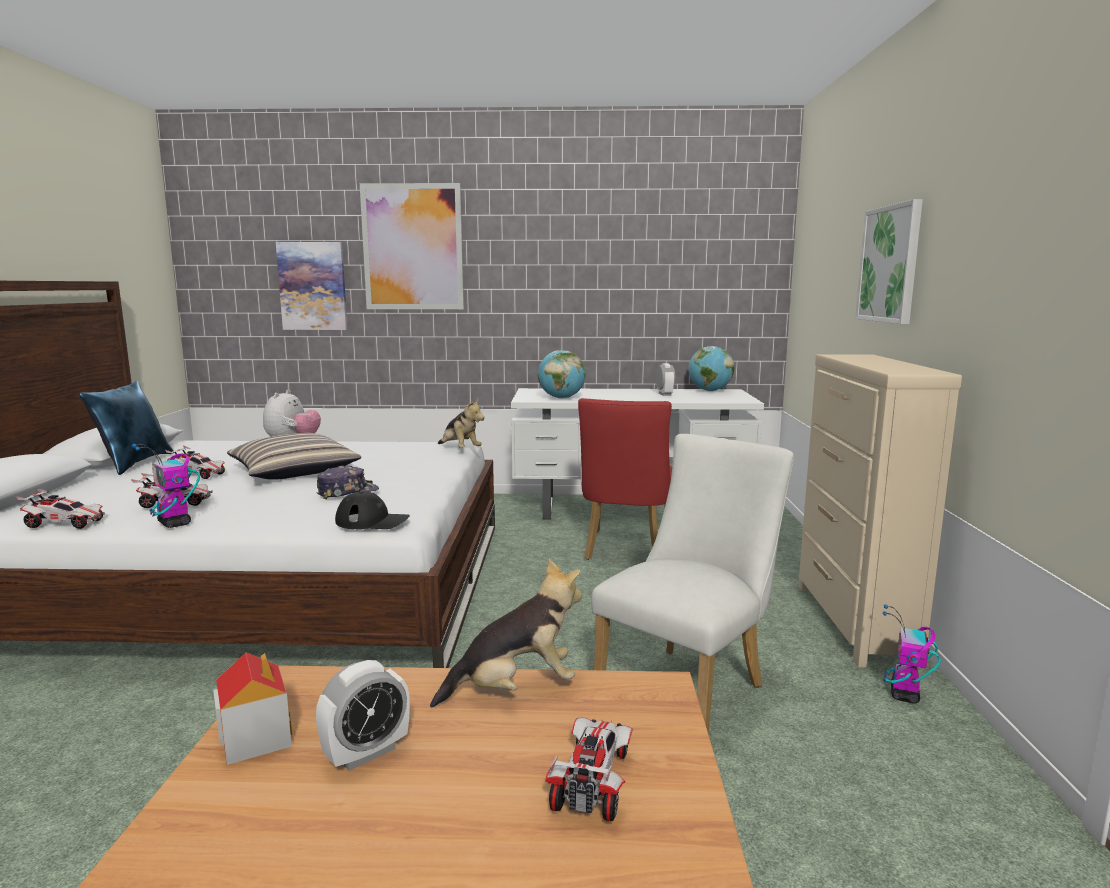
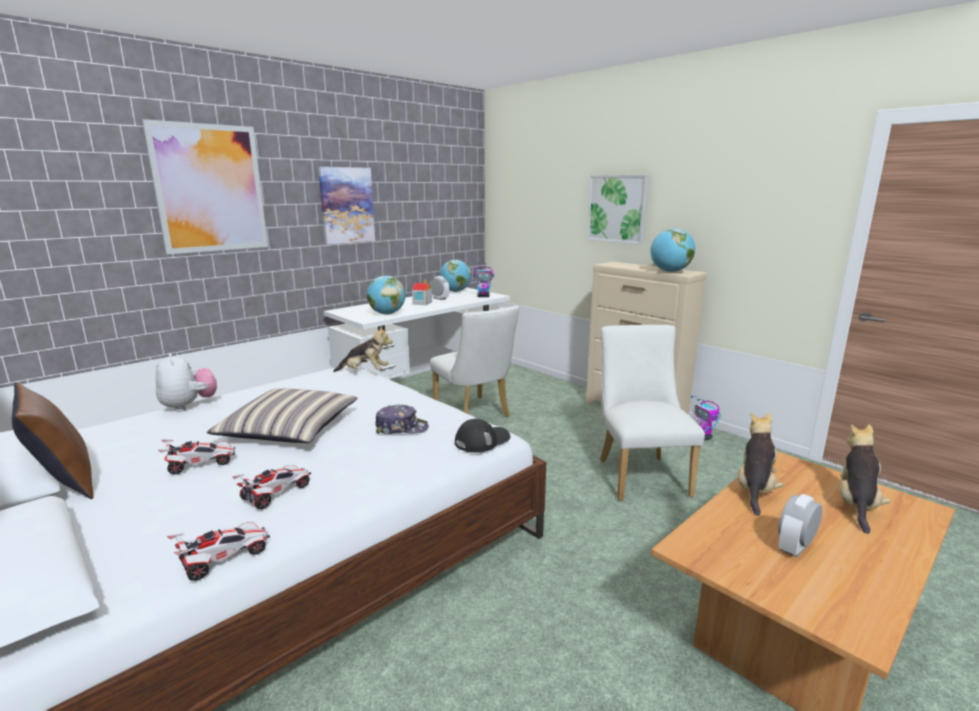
camera: 45 degrees left, 5 degrees up
(134, 463) = (64, 483): blue pillow -> brown pillow
(175, 523) = (338, 506): toy robot -> toy robot (483, 296)
(256, 738) = (753, 575): toy house -> toy house (422, 303)
(313, 286) = (93, 233): picture -> picture (347, 205)
(347, 492) = (401, 428): cap -> cap turned 75 degrees clockwise
(366, 753) = (795, 547): alarm clock -> alarm clock turned 135 degrees counterclockwise
(592, 781) = (856, 504): toy car -> plush toy
(625, 550) = (474, 414): red chair -> white chair
(888, 368) = (670, 272): none -> globe

